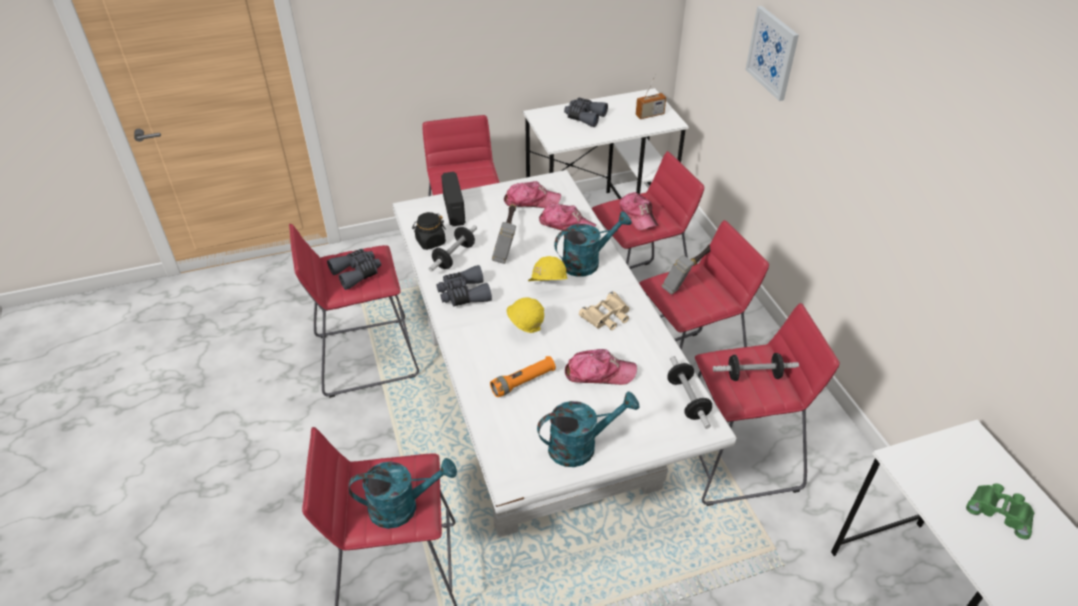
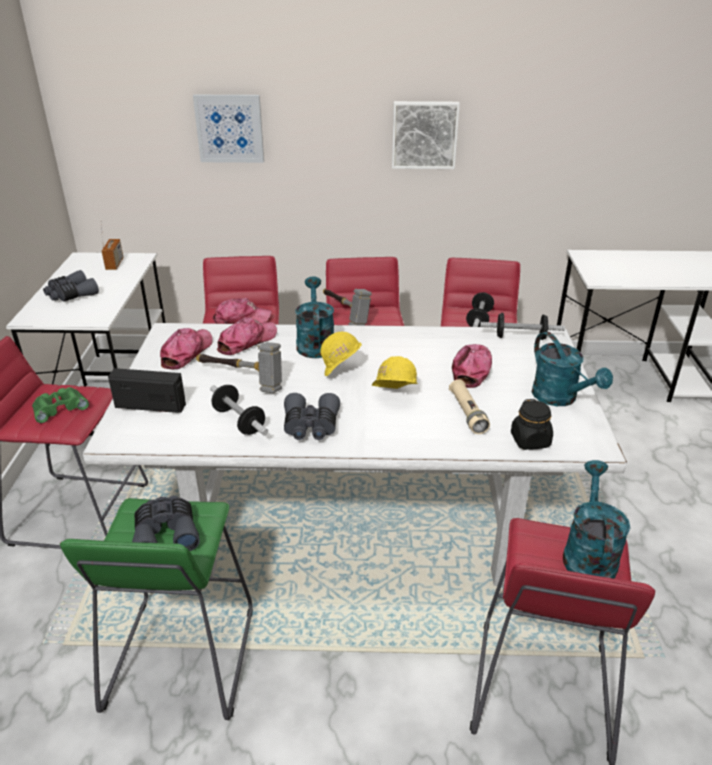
camera: 70 degrees left, 10 degrees down
(365, 356) = (181, 658): red stool -> green stool
(430, 242) = (195, 434): black jar -> black jar (530, 440)
(523, 382) = (467, 413): orange flashlight -> beige flashlight
(581, 446) = (560, 398): turquoise watering can -> turquoise watering can turned 150 degrees clockwise
(607, 316) = (399, 349): beige binoculars -> none
(900, 168) = (424, 134): none -> picture
(1000, 511) = (643, 265): green binoculars -> green binoculars (59, 407)

